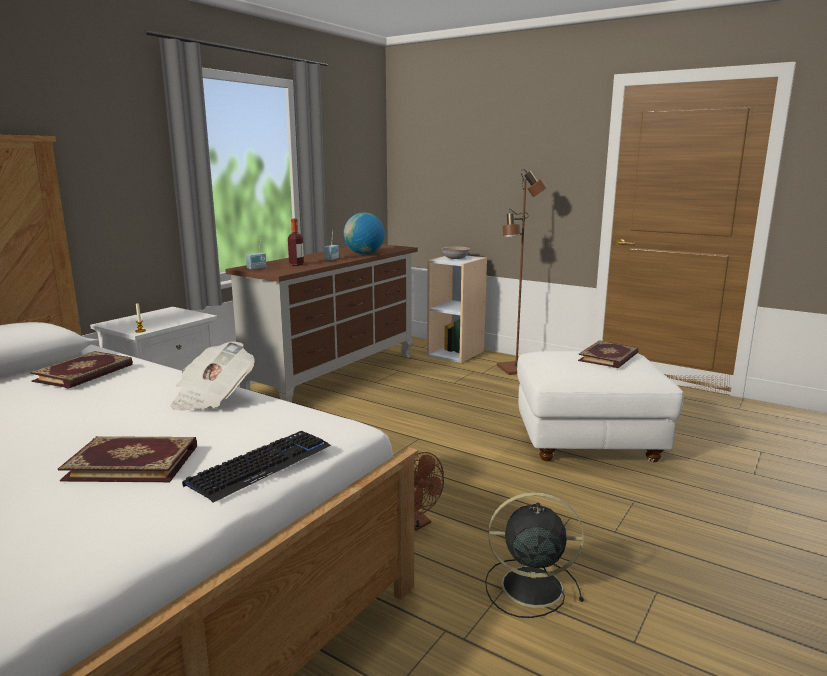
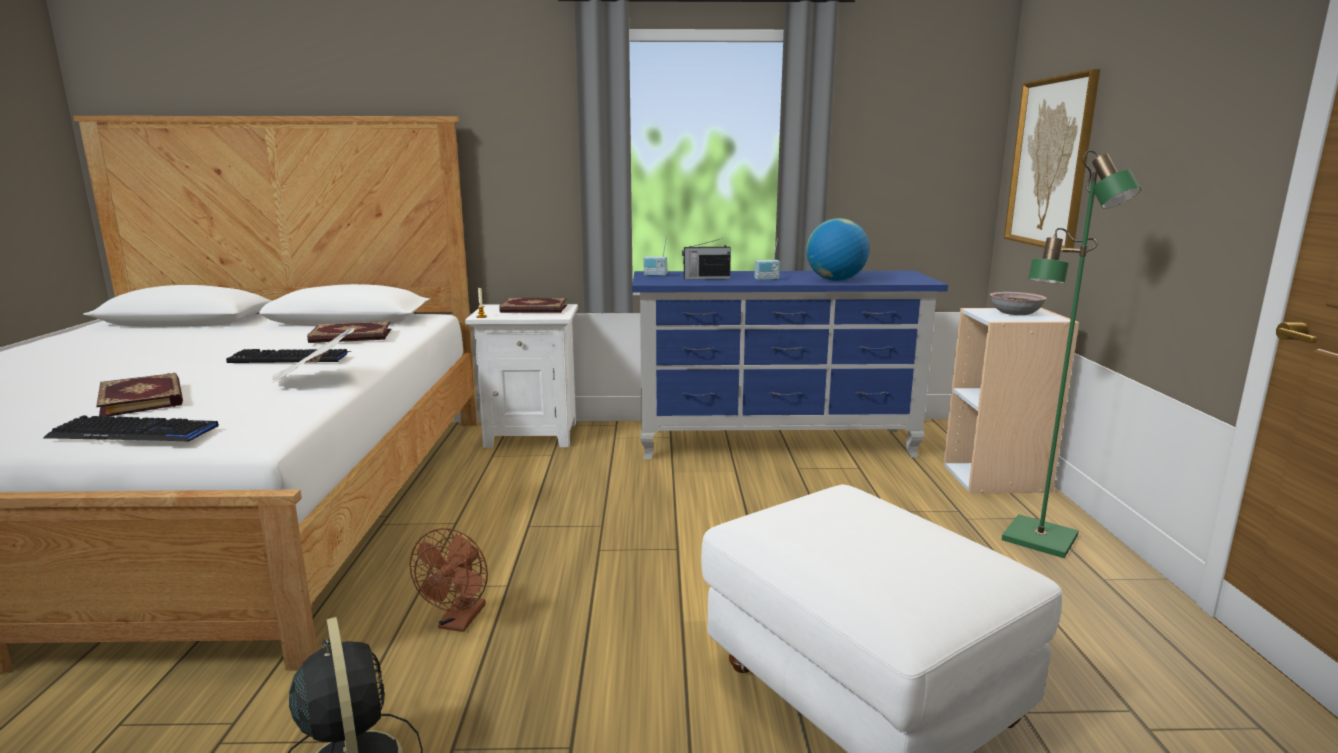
camera: 55 degrees right, 0 degrees up
(117, 399) = (290, 358): none -> keyboard
(296, 264) = (705, 278): bottle -> radio
(336, 375) = (776, 444): brown dresser -> blue dresser
(437, 173) = (1050, 163): none -> picture
(516, 369) = (1039, 537): brown floor lamp -> green floor lamp
(609, 357) = (904, 543): book -> book (534, 309)

